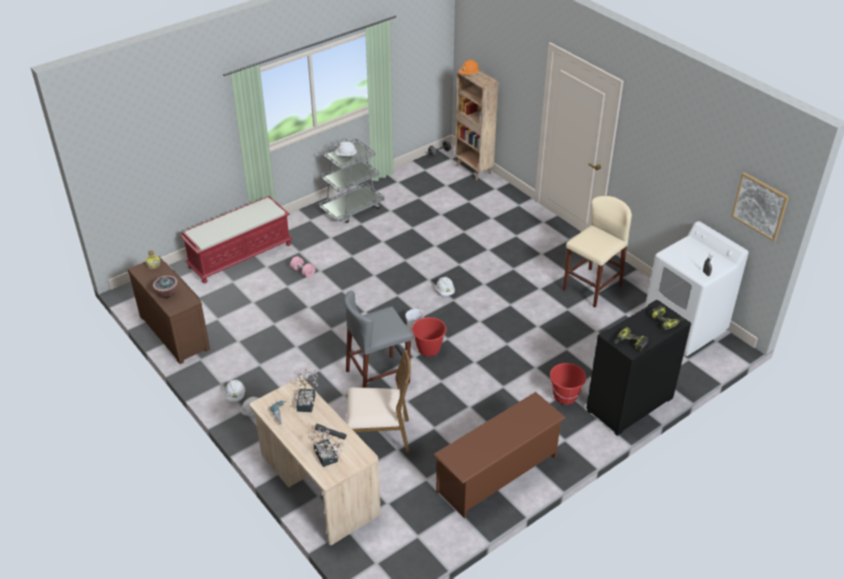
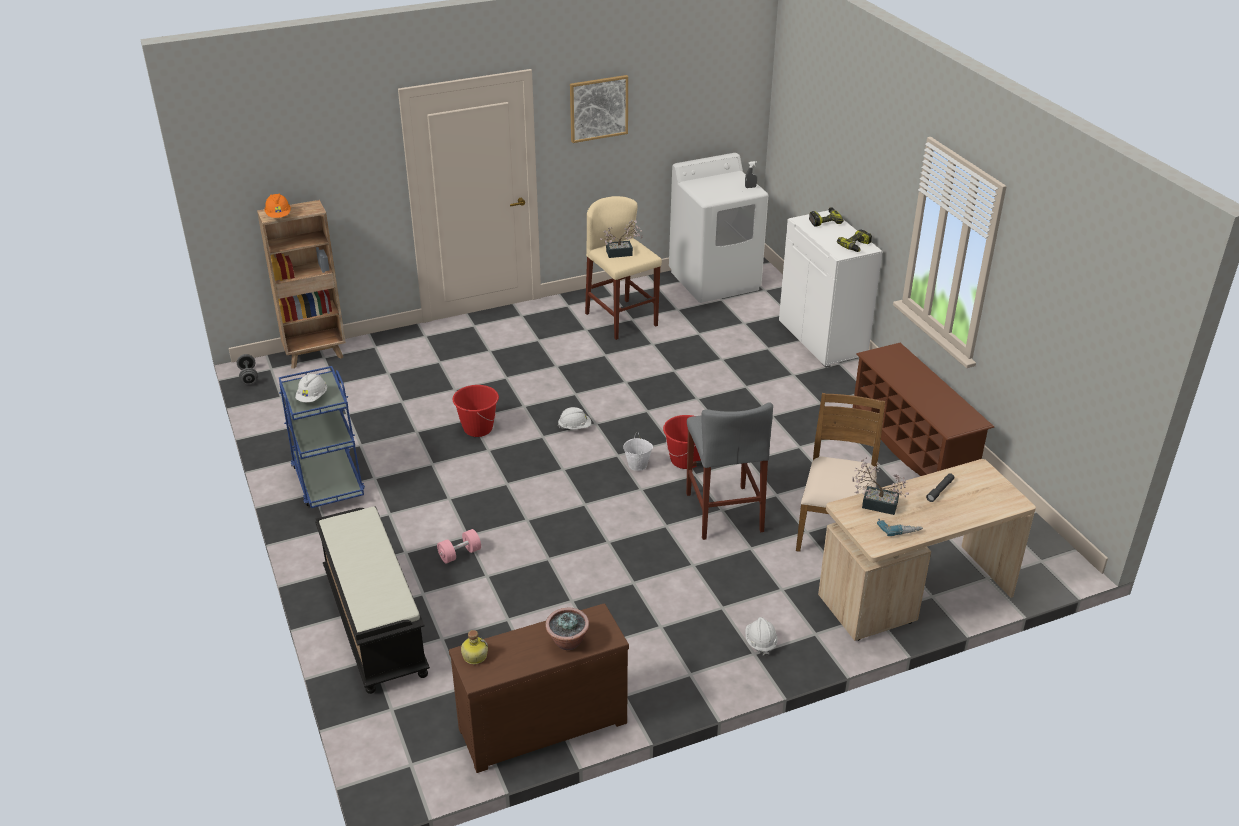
camera: 75 degrees left, 5 degrees down
(235, 395) = (721, 660): white hard hat -> none
(240, 255) = (373, 622): red bench -> black bench
(326, 458) = (982, 499): potted plant -> potted plant (622, 253)
(352, 208) = (328, 481): grey cart -> blue cart
(565, 396) = (800, 376): red bucket -> red bucket (477, 429)
(630, 404) = (823, 339): black cabinet -> white cabinet
(760, 206) = (736, 96): picture -> picture (598, 108)

